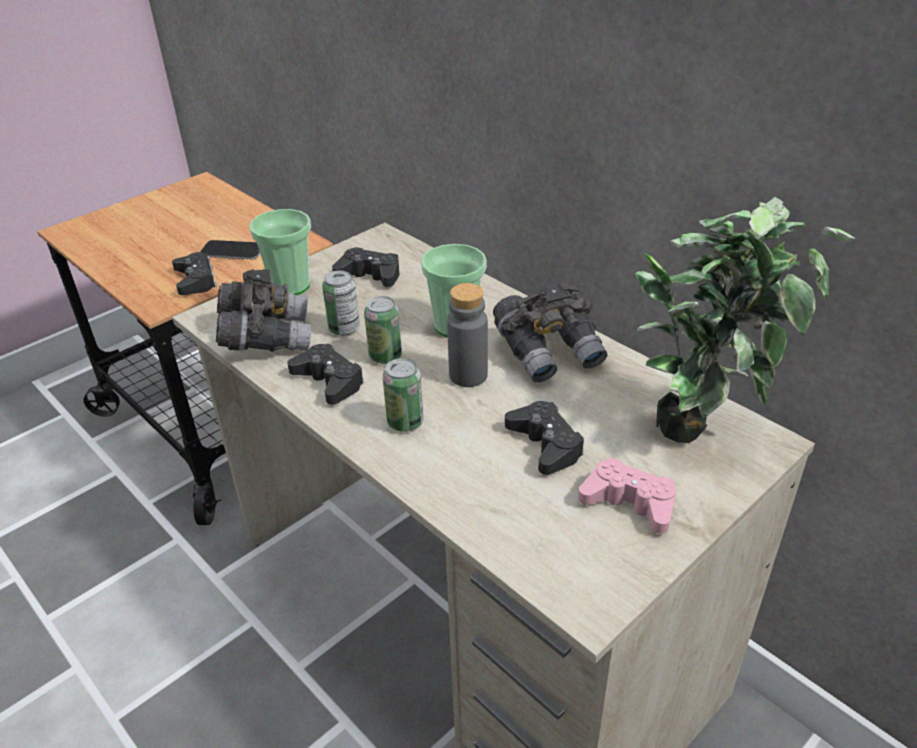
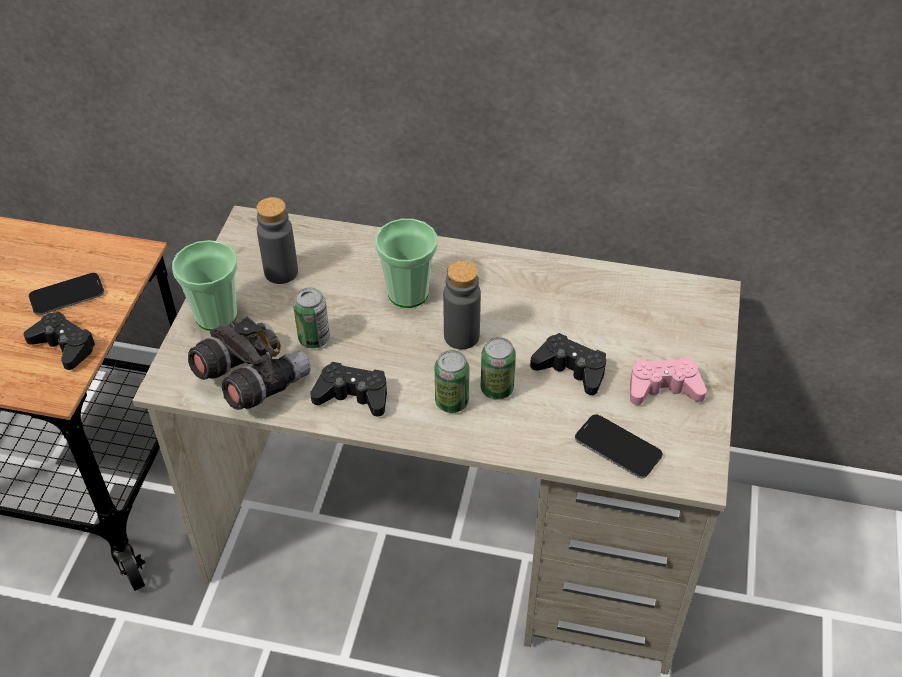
camera: 35 degrees left, 10 degrees up
(370, 275) = (281, 272): black game controller -> grey bottle
(385, 356) = (377, 349): can -> can (497, 389)
(526, 535) = (618, 447): none -> phone
(549, 352) = (505, 285): grey binoculars -> none
(703, 424) = (662, 299): potted plant -> none

